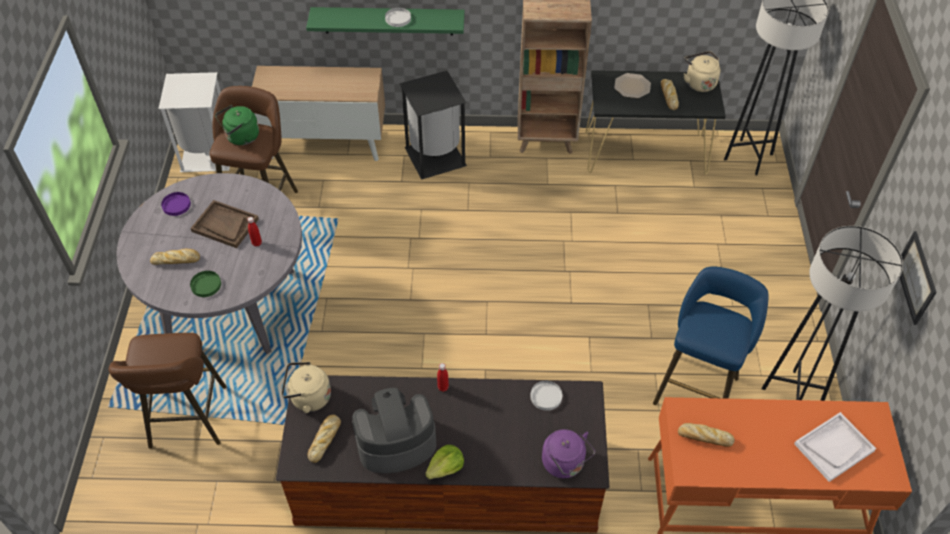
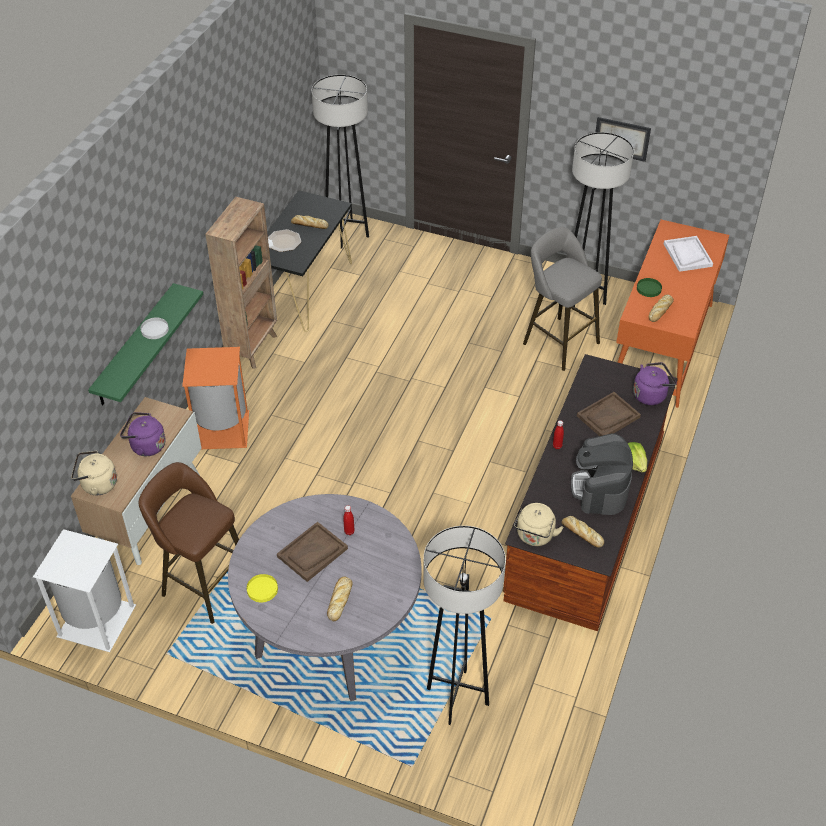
camera: 70 degrees left, 5 degrees down
(176, 205) = (262, 589): purple plate -> yellow plate
(187, 421) = (457, 696): brown stool -> grey floor lamp
(206, 285) = (384, 580): green plate -> green plate (648, 288)
(241, 137) = (191, 520): green kettle -> none
(325, 88) = (146, 446): none -> purple kettle
(436, 156) = (221, 429): black trash can -> orange trash can
(508, 426) = (608, 417): none -> brown tray
(546, 396) = (588, 388): white plate -> none
(697, 386) = (557, 341): blue stool -> grey stool
(699, 82) = (304, 203): beige kettle -> beige kettle (97, 485)

